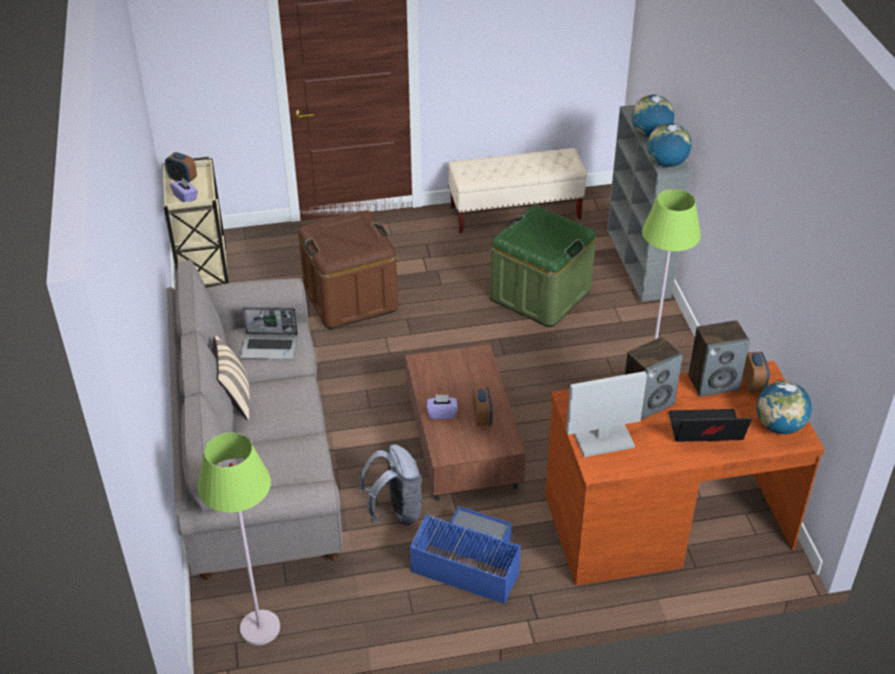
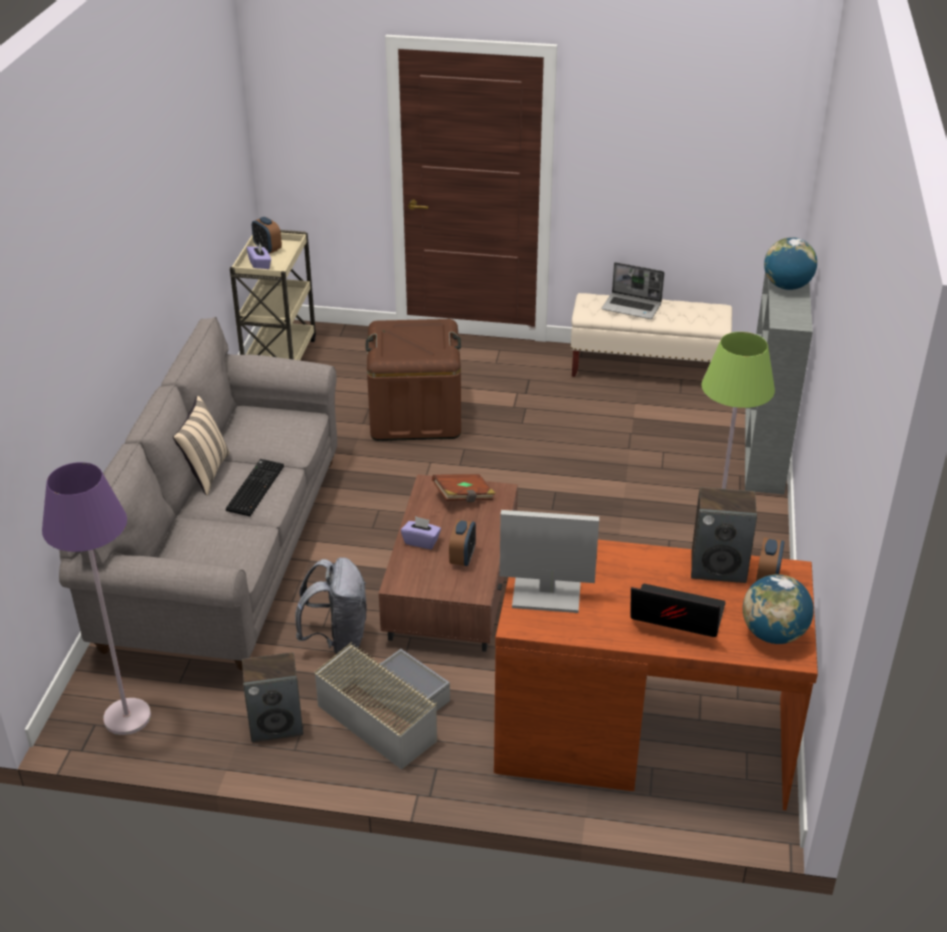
camera: 20 degrees right, 5 degrees down
(259, 628) = (127, 717): green floor lamp -> purple floor lamp
(270, 347) = (272, 430): laptop -> laptop (632, 307)
(284, 402) = (254, 487): none -> keyboard
(454, 366) = (463, 497): none -> brown book
(467, 562) = (386, 713): blue storage box -> grey storage box
(540, 295) = (628, 457): green storage box -> none
(647, 402) = (624, 569): speaker -> speaker (276, 725)
(666, 163) = (787, 319): globe -> none

